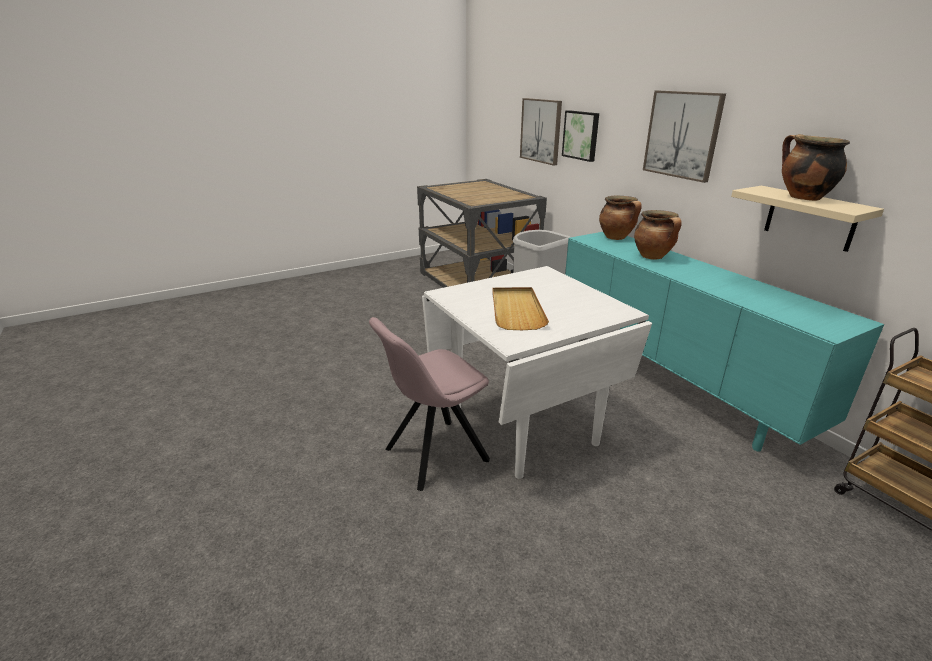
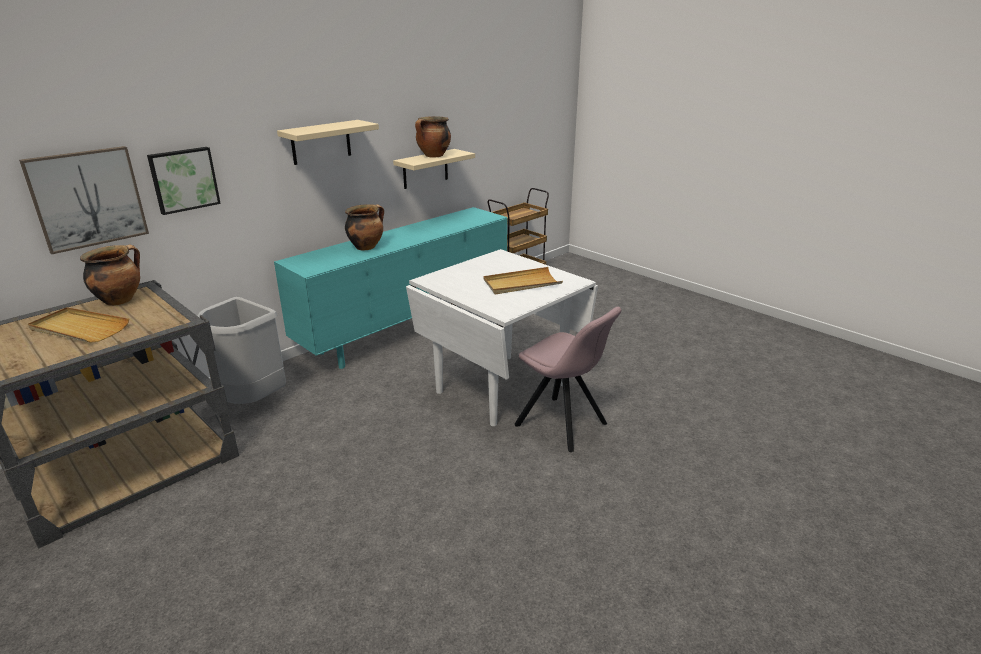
camera: 105 degrees left, 0 degrees up
(478, 192) = (79, 328): none -> beige tray
(616, 237) = (305, 258): cooking pot -> cooking pot (120, 300)
(682, 135) = (321, 142): picture -> beige shelf

